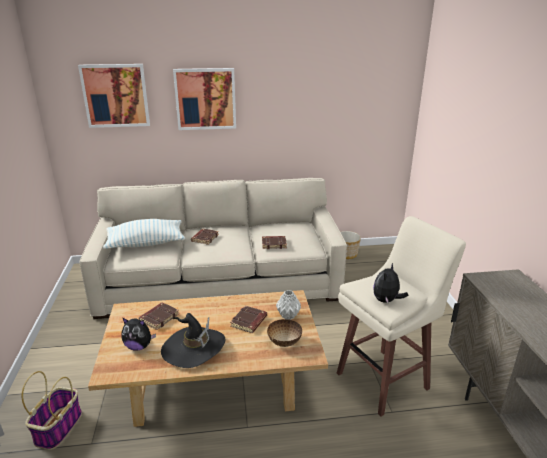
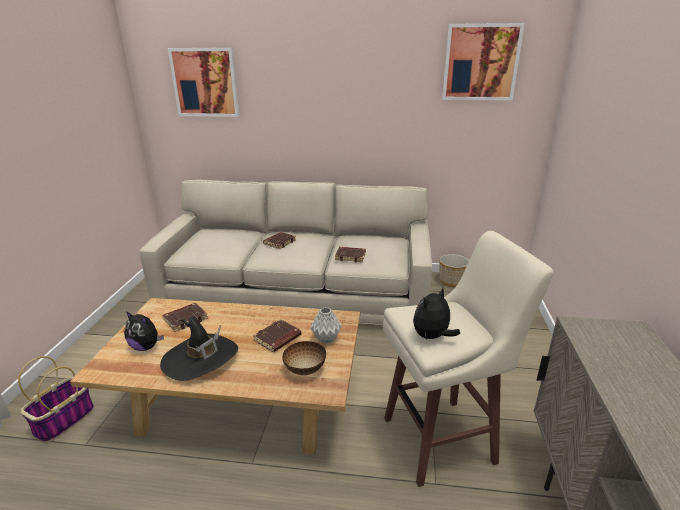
camera: 15 degrees right, 0 degrees up
(146, 243) = (217, 241): pillow -> none
(205, 99) = (297, 89): picture -> picture (480, 62)

